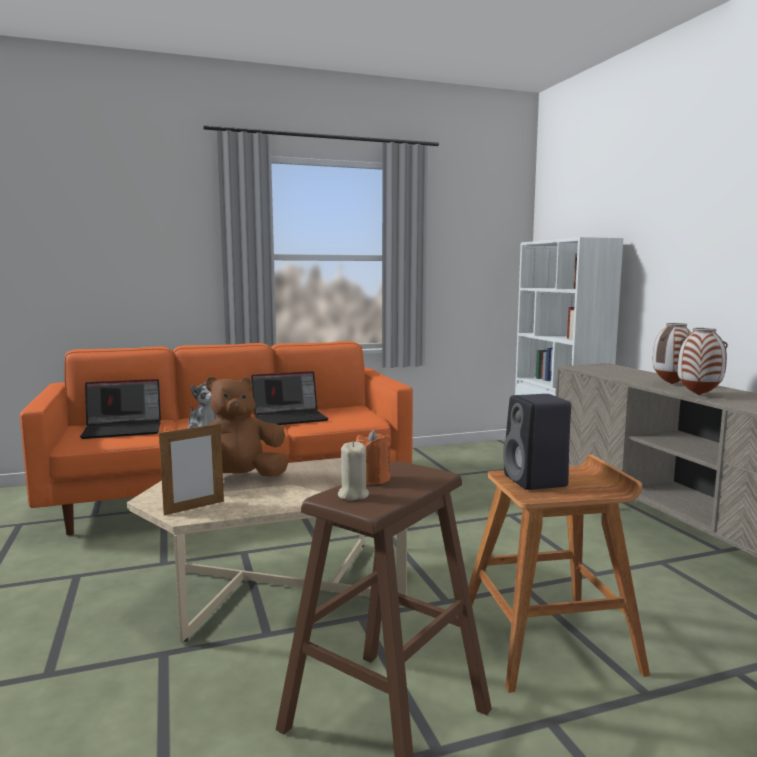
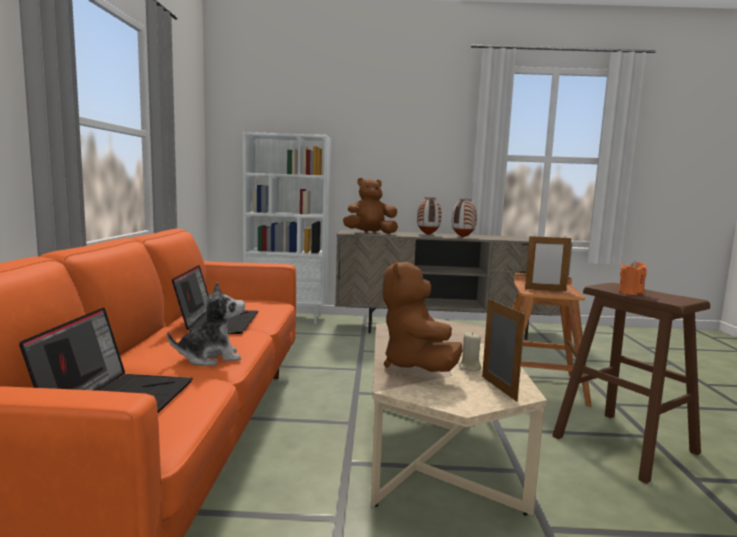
camera: 70 degrees left, 0 degrees up
(353, 495) = (668, 298): beige candle -> beige candle (469, 367)
(536, 481) = (545, 290): black speaker -> picture frame
(600, 371) = (370, 233): none -> brown plush toy

